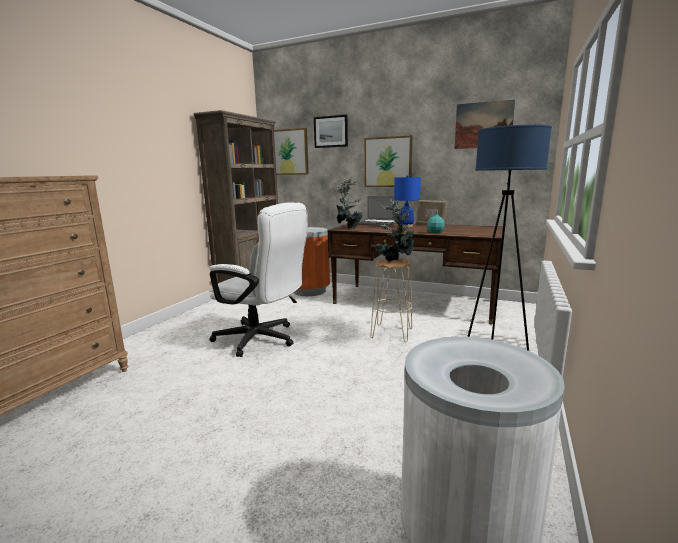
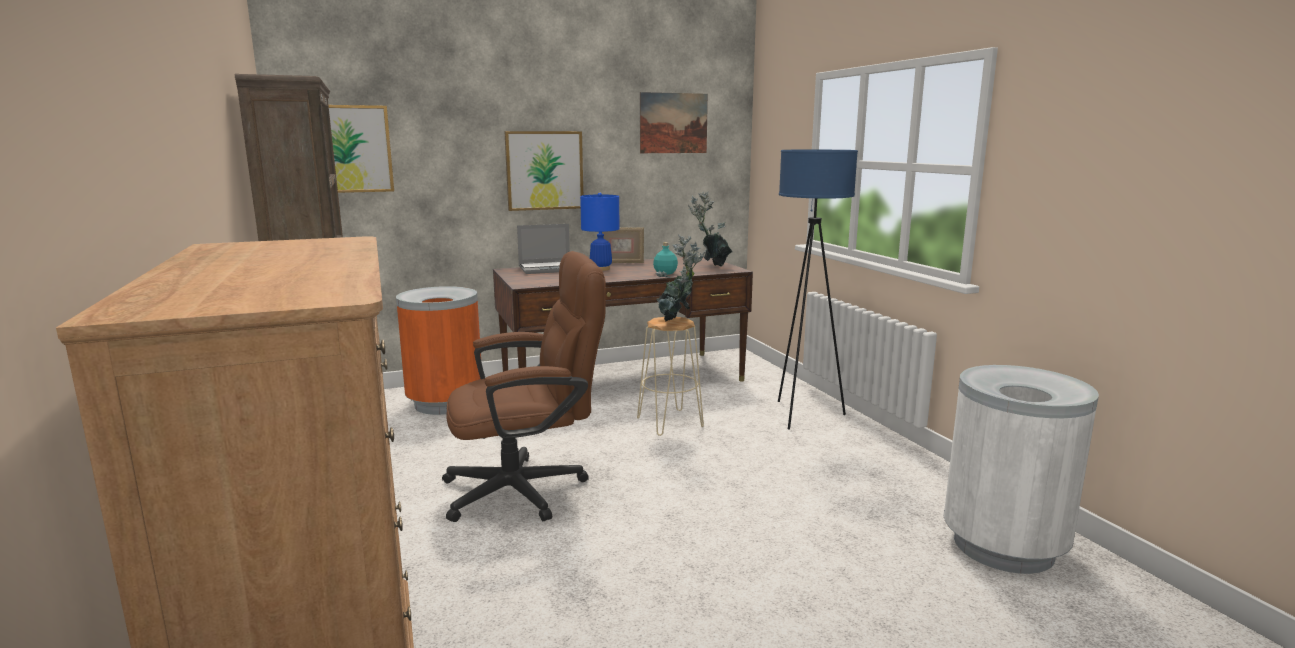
camera: 45 degrees left, 0 degrees up
(262, 340) = (528, 489): white office chair -> brown office chair
(331, 131) = (439, 116): picture -> none
(348, 228) = (533, 282): potted plant -> potted plant (711, 266)

